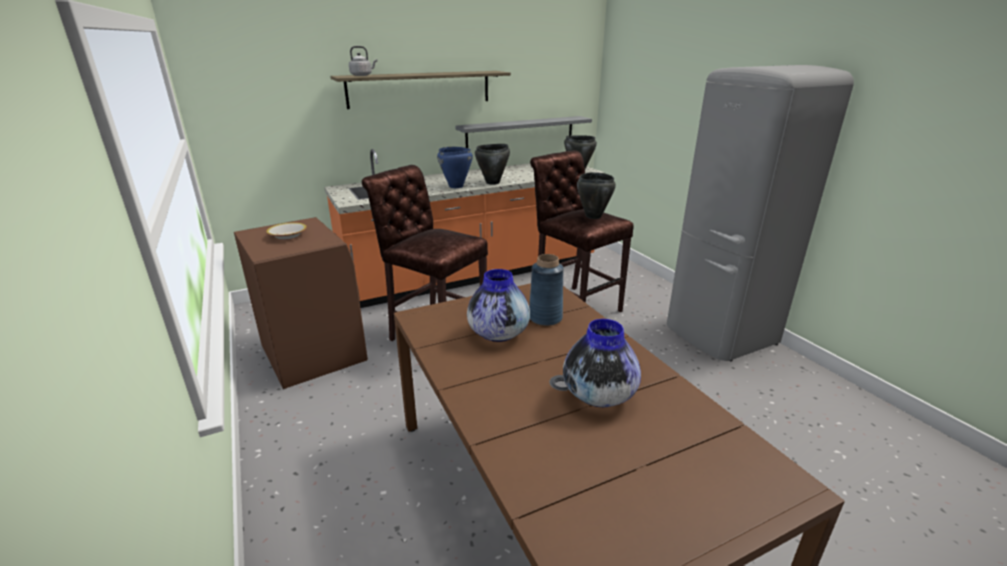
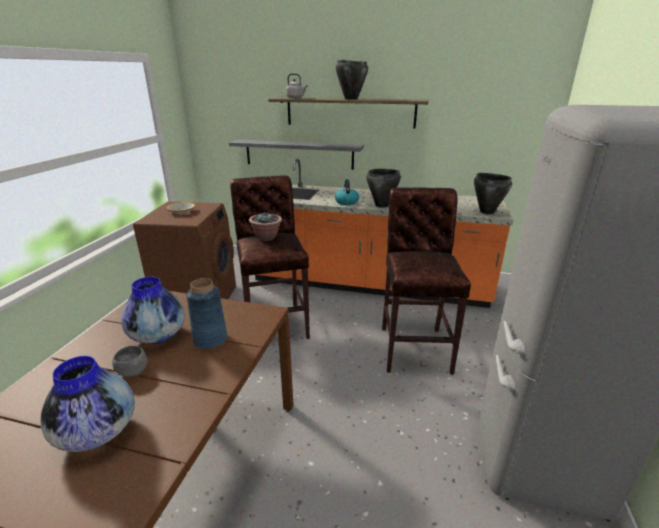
camera: 40 degrees right, 0 degrees up
(430, 235) = (266, 237): none -> potted plant
(456, 186) = (346, 202): blue cooking pot -> kettle
(520, 134) = (449, 164): grey shelf -> grey shelf (299, 154)
(535, 360) = (132, 371): none -> grey bowl
(593, 216) = (427, 262): black cooking pot -> black cooking pot (350, 99)

